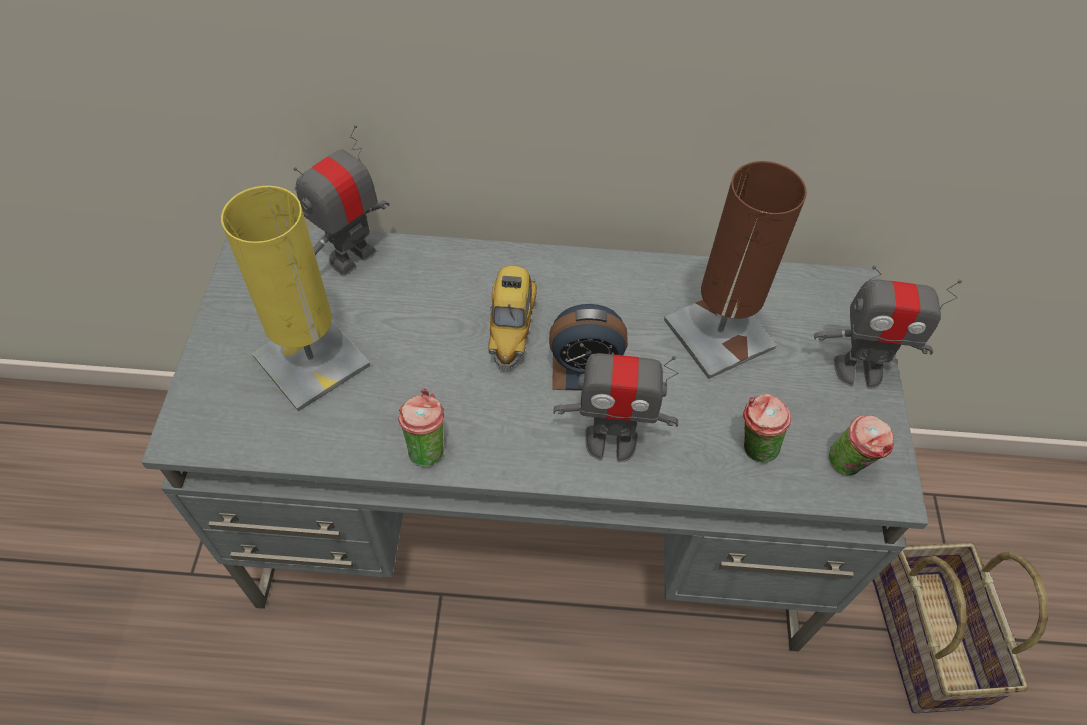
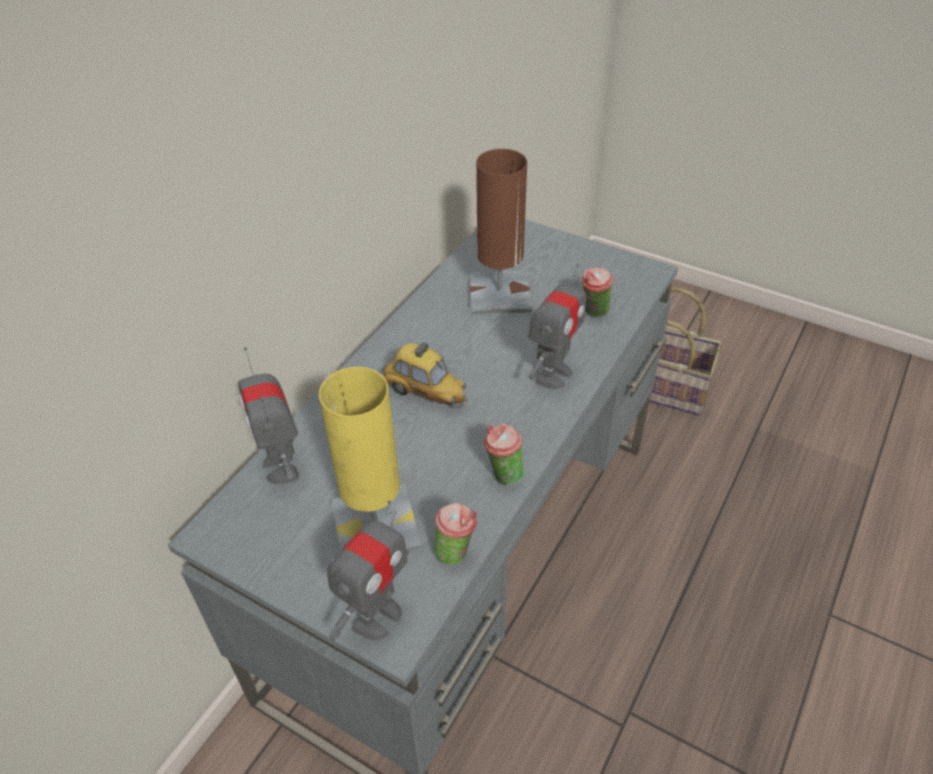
camera: 60 degrees left, 10 degrees down
(584, 369) = (486, 367): alarm clock -> none
(849, 466) = (627, 280): cup -> cup (456, 553)
(858, 370) = (564, 248): toy robot -> toy robot (376, 617)

